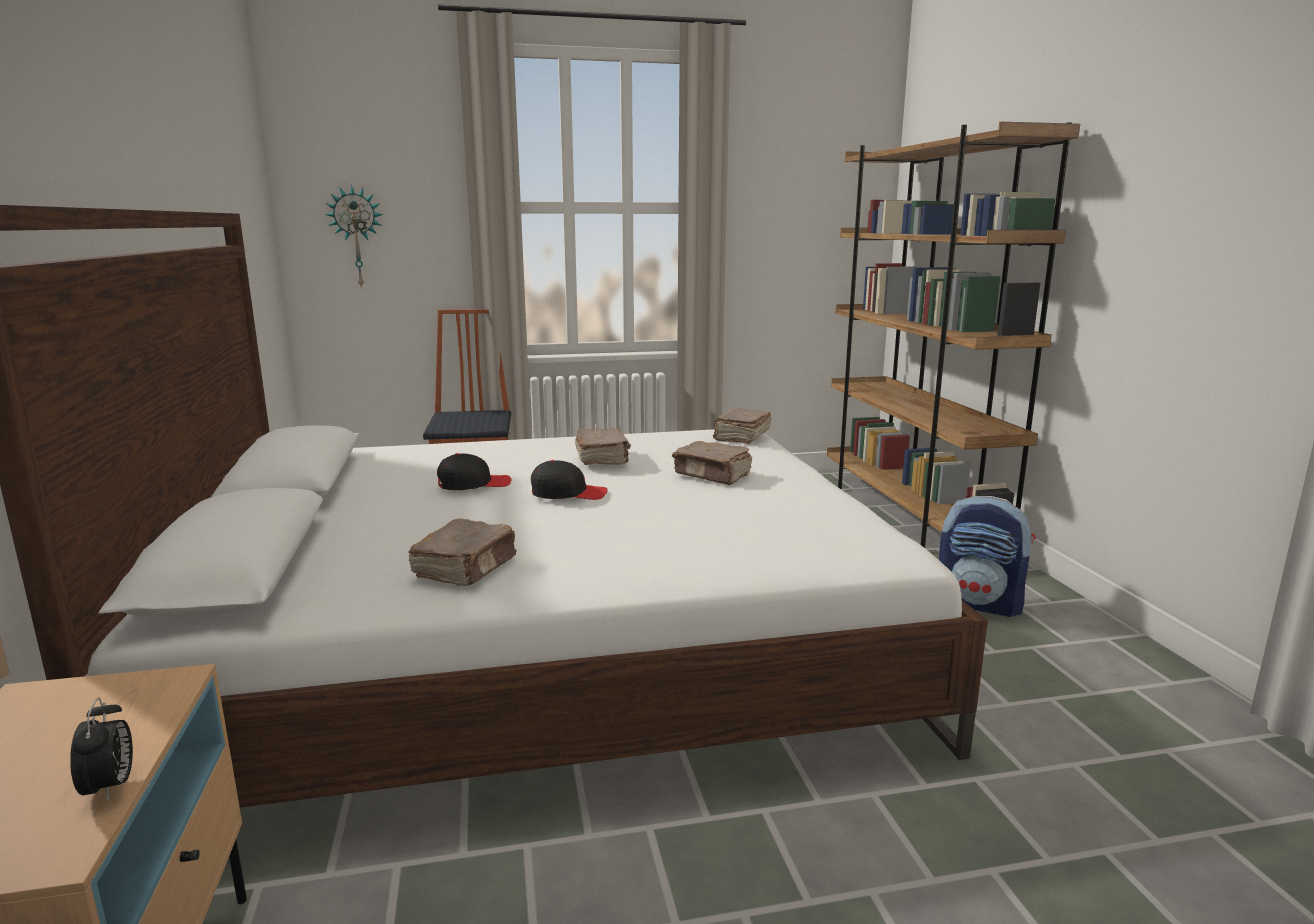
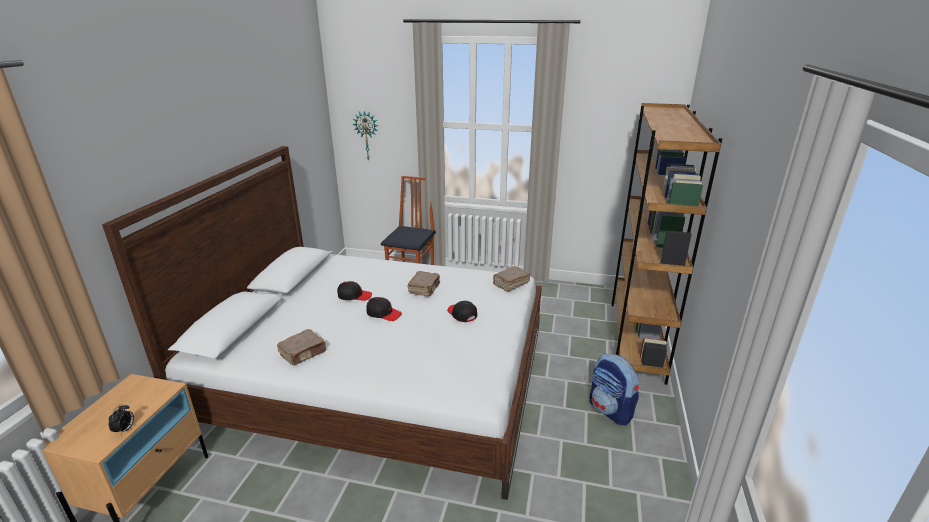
camera: 25 degrees right, 10 degrees up
(712, 475) = (462, 314): brown book -> black cap

